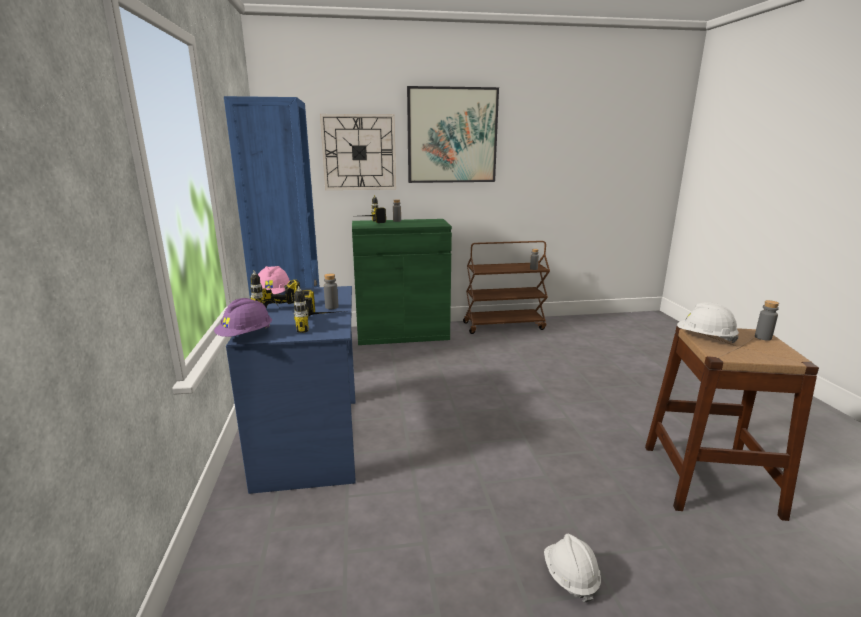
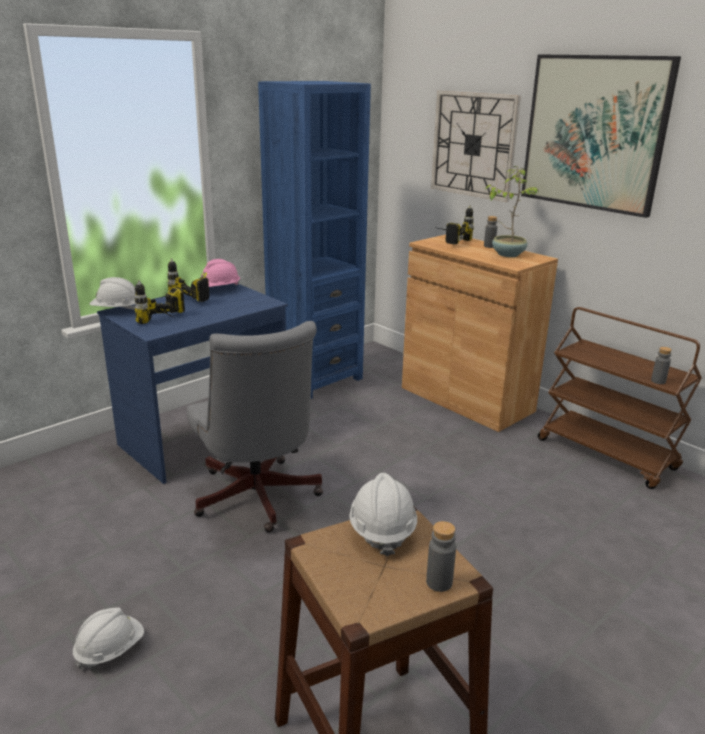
camera: 55 degrees right, 5 degrees up
(246, 336) = (116, 310): purple hard hat -> white hard hat
(331, 307) = (214, 314): grey bottle -> none
(402, 334) = (466, 399): green cabinet -> brown cabinet
(419, 221) = (507, 254): none -> potted plant
(431, 443) = (257, 500): none -> grey office chair

